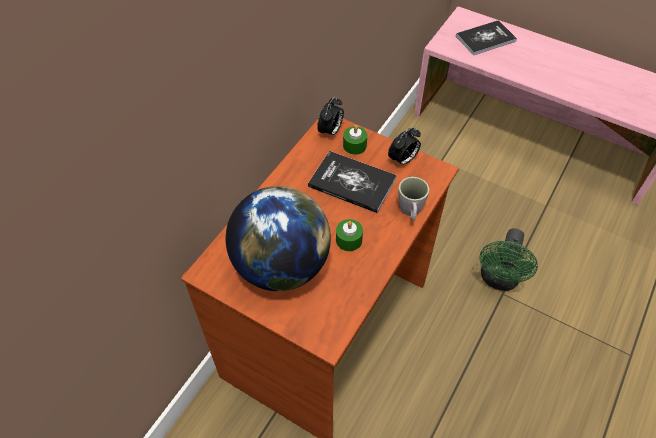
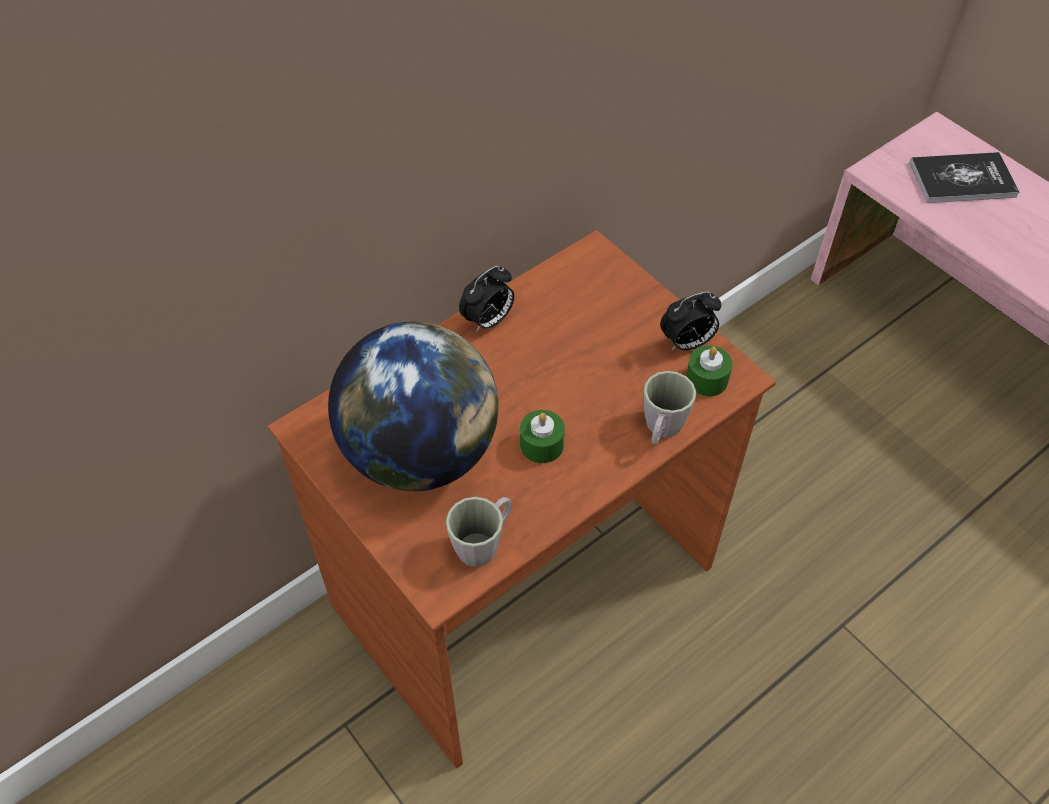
camera: 20 degrees right, 0 degrees up
(330, 131) = (590, 265): alarm clock -> alarm clock (488, 321)
(341, 306) = (484, 542): none -> grey mug
(352, 183) = (587, 356): book -> none
(354, 145) = (618, 298): green candle -> green candle (706, 379)
(499, 280) = (845, 600): green fan -> none

